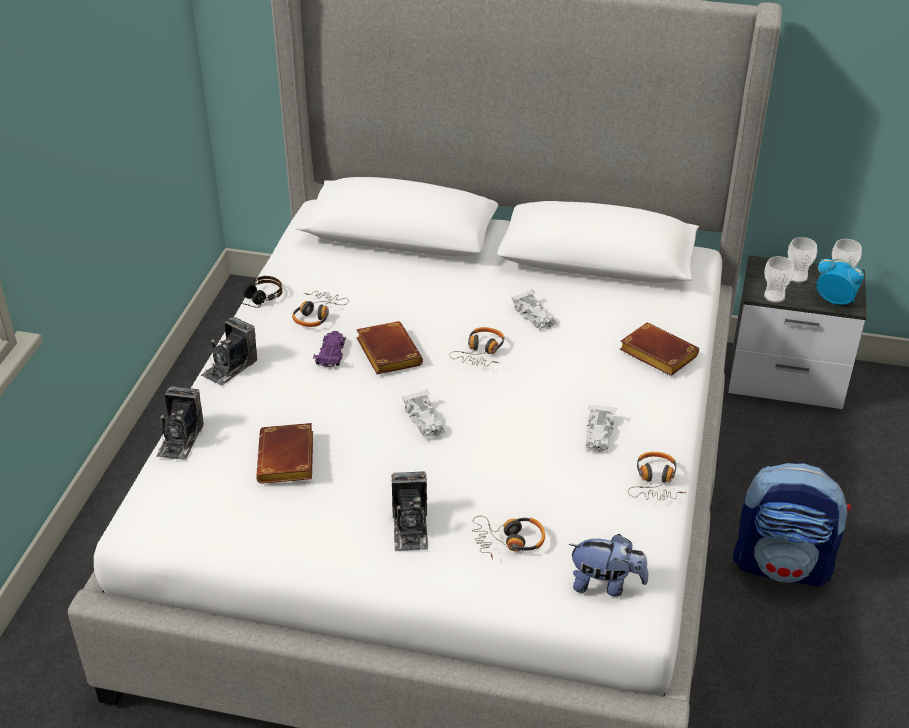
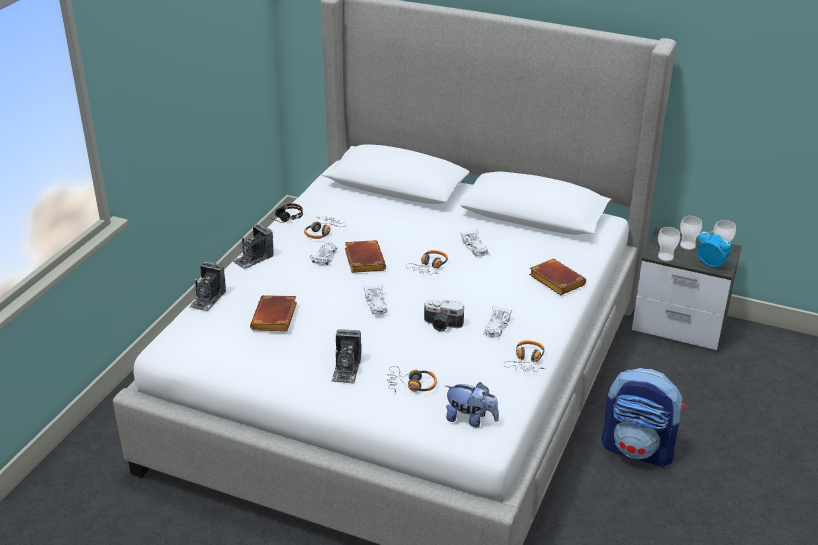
camera: 10 degrees right, 5 degrees down
(331, 353) = (325, 257): purple toy car -> white toy car
(524, 441) = (442, 325): none -> camera

